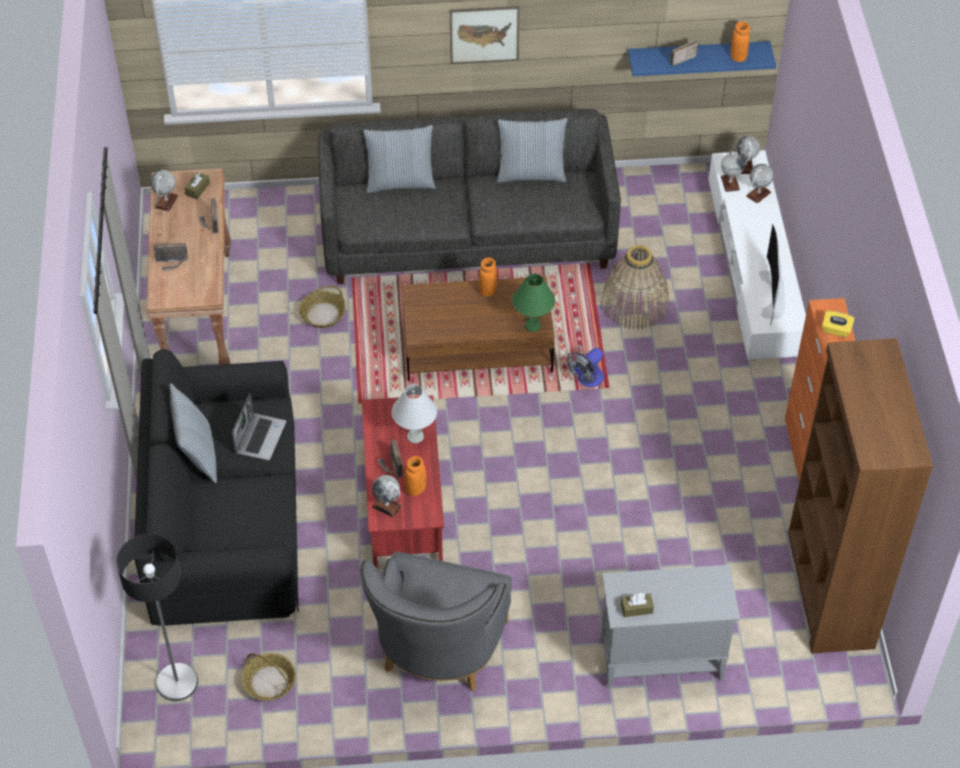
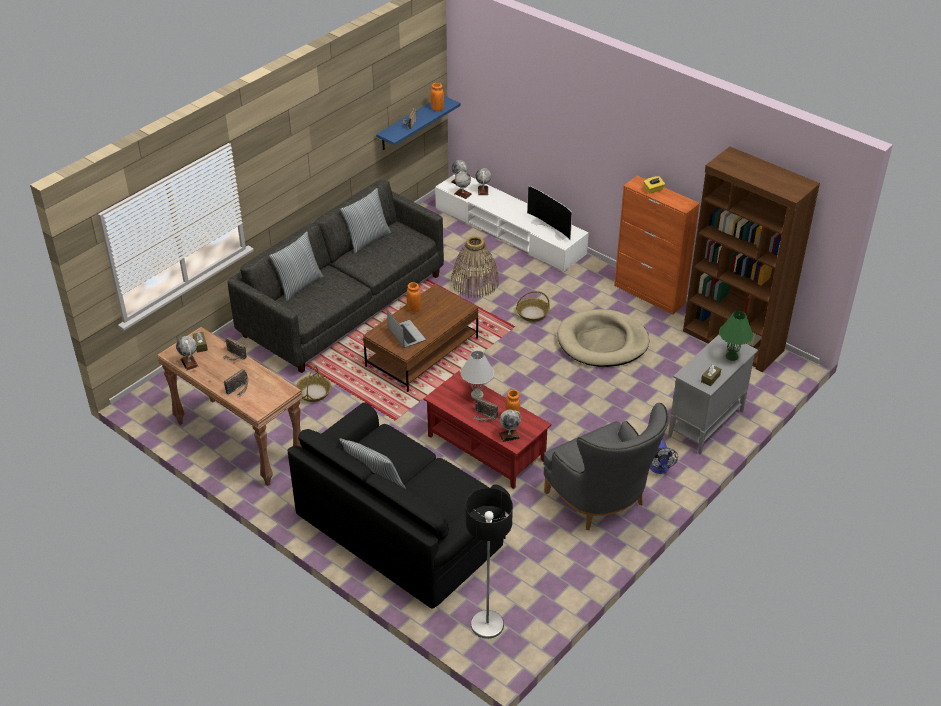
camera: 45 degrees left, 10 degrees down
(260, 437) = (398, 450): laptop -> laptop (405, 335)
(269, 682) = (536, 583): basket -> basket (532, 313)
(484, 34) = (301, 159): picture -> none
(533, 325) = (460, 309): green table lamp -> green table lamp (732, 356)
(587, 380) = (500, 330): fan -> fan (659, 469)
(678, 477) = (602, 342): none -> beige dog bed

